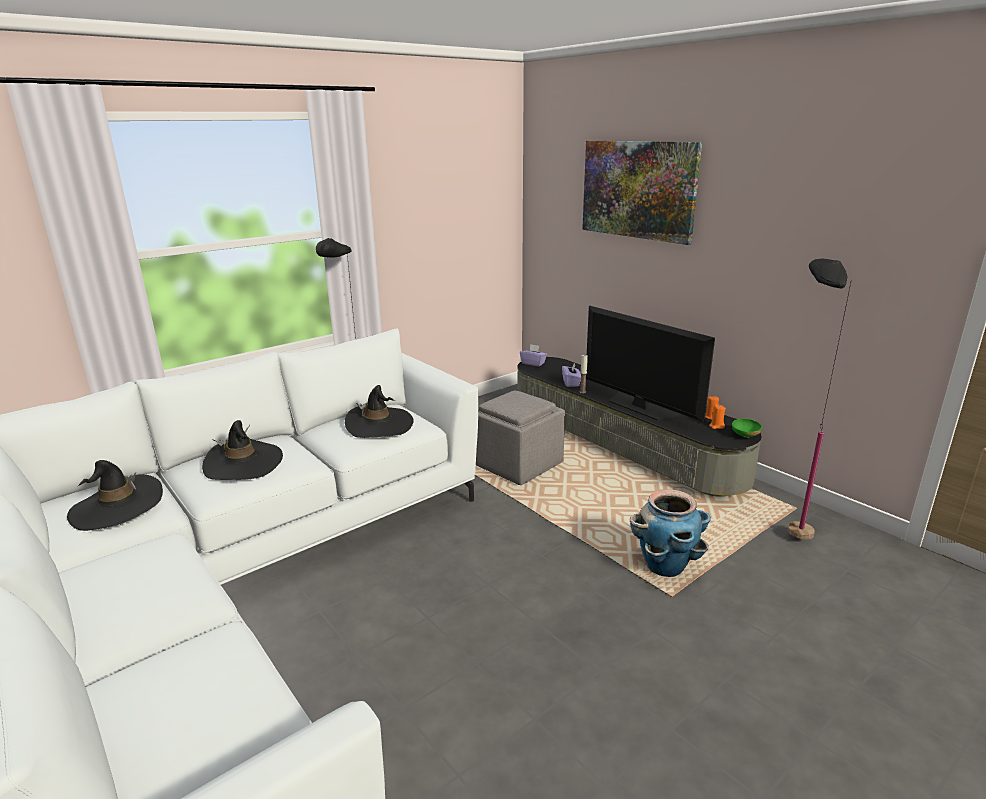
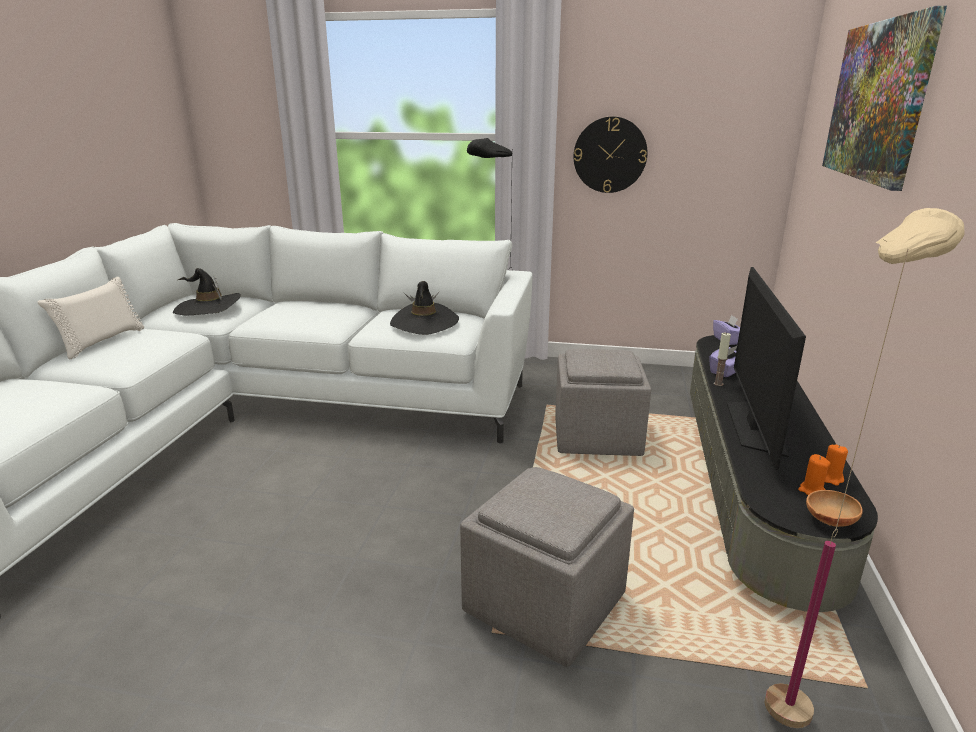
camera: 50 degrees right, 0 degrees up
(91, 597) = (102, 342): none -> white pillow
(243, 464) = (301, 312): black hat -> none
(408, 237) = (610, 155): none -> wall clock
(665, 566) = (545, 606): planter -> grey ottoman
(744, 436) = (828, 521): green bowl -> brown bowl
(787, 526) = (798, 693): black floor lamp -> beige floor lamp

